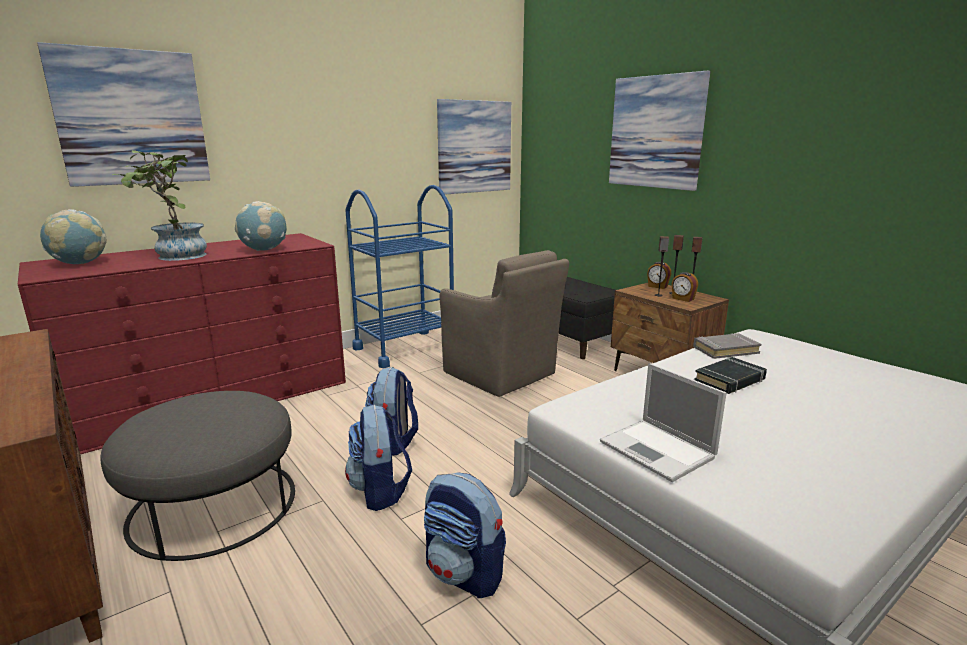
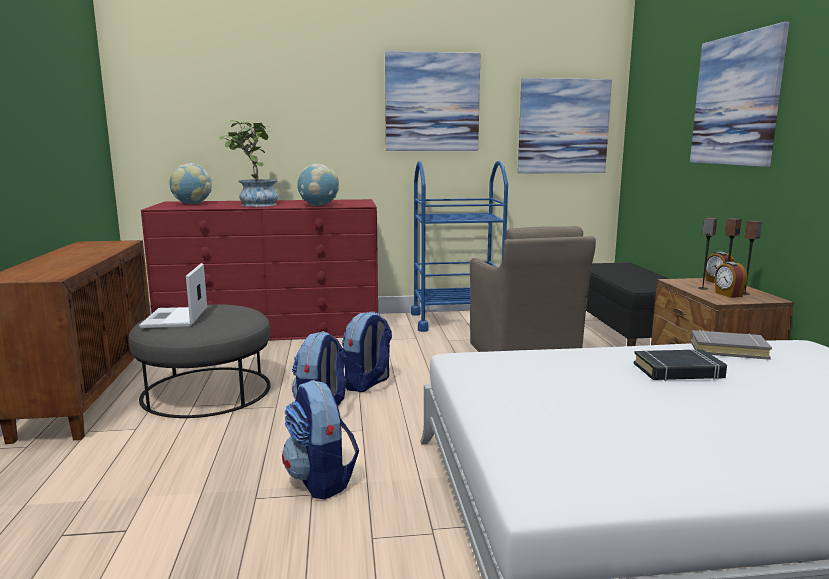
camera: 30 degrees right, 5 degrees down
(131, 118) = (248, 98): picture -> picture (432, 102)
(659, 450) = (499, 402): laptop -> laptop (175, 318)

